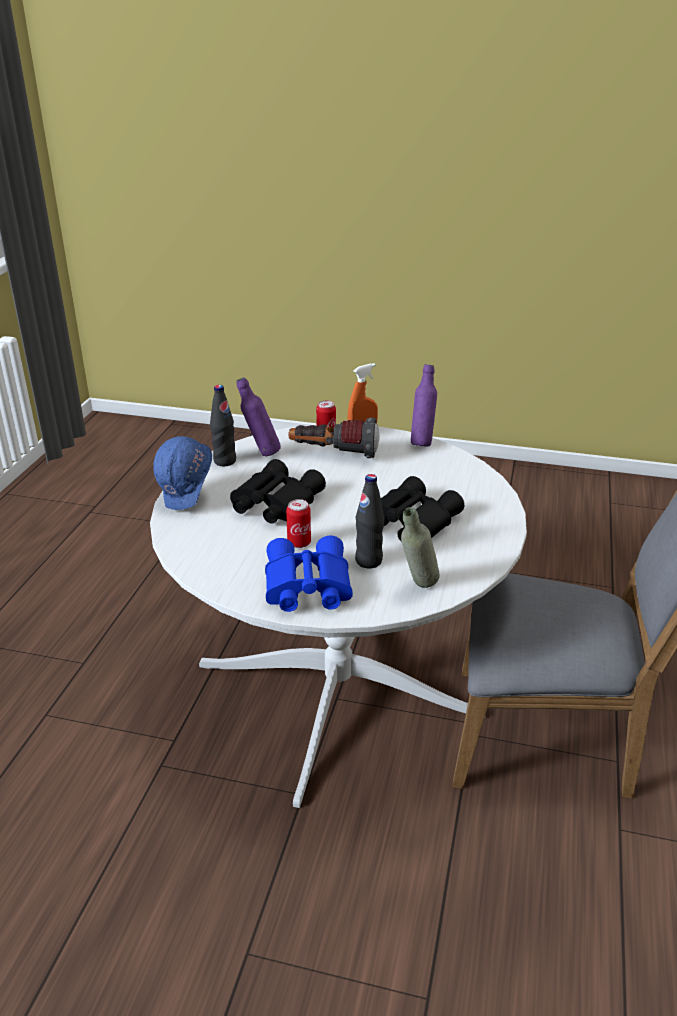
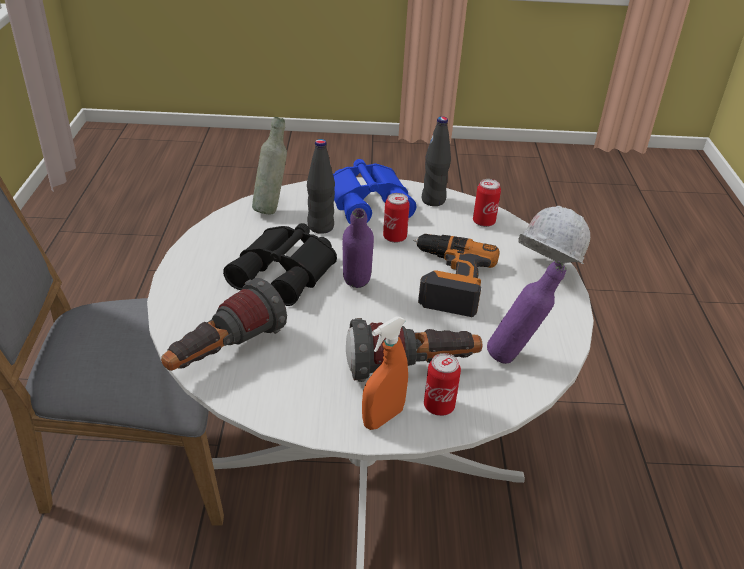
camera: 165 degrees right, 5 degrees up
(188, 499) = (543, 274): blue hard hat -> white hard hat
(199, 550) = (483, 222): none -> can
(225, 461) = (551, 336): black bottle -> black bottle (433, 200)
(274, 502) = (446, 280): black binoculars -> power drill
(422, 442) = (282, 415): purple bottle -> purple bottle (356, 290)
(459, 473) = (224, 353): none -> flashlight

